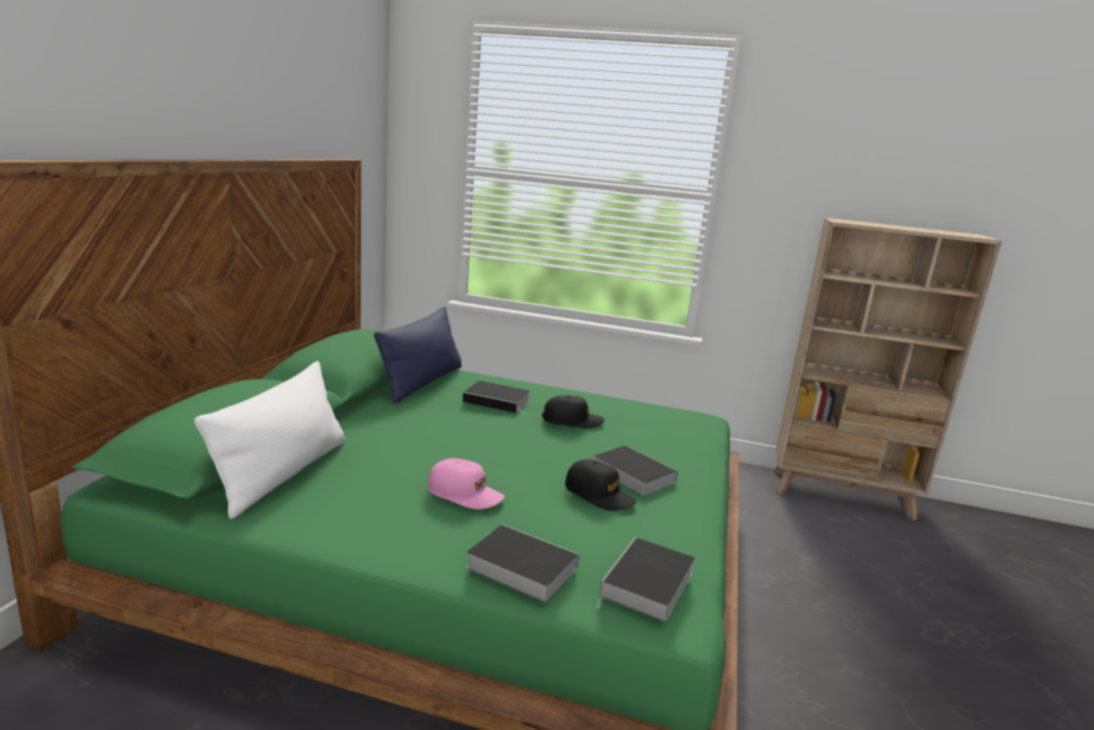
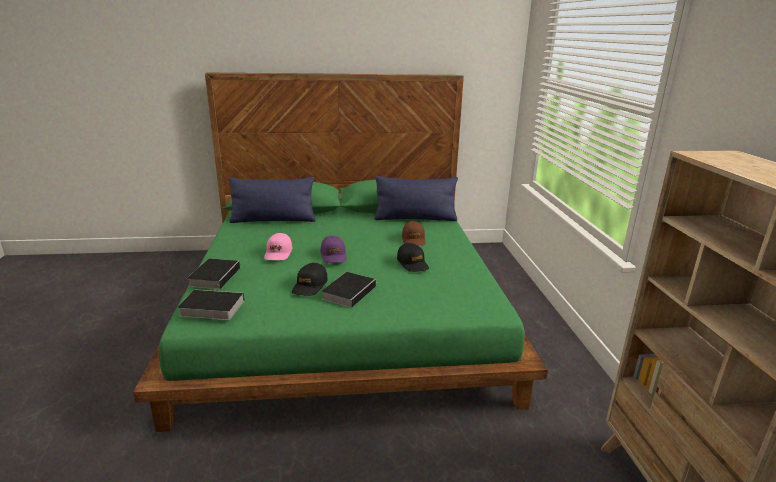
camera: 70 degrees right, 5 degrees up
(283, 473) = (273, 220): white pillow -> blue pillow
(498, 401) = (413, 239): book -> brown cap
(509, 457) = (333, 255): none -> purple cap

